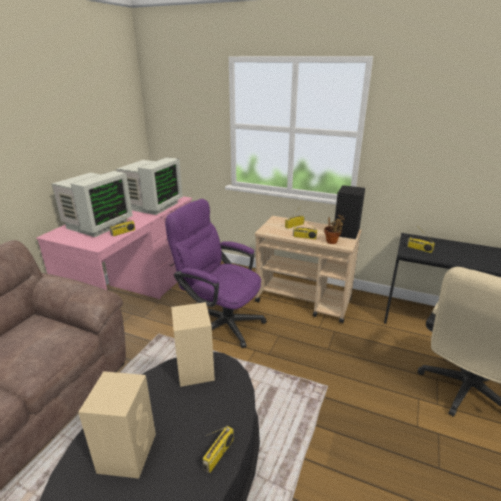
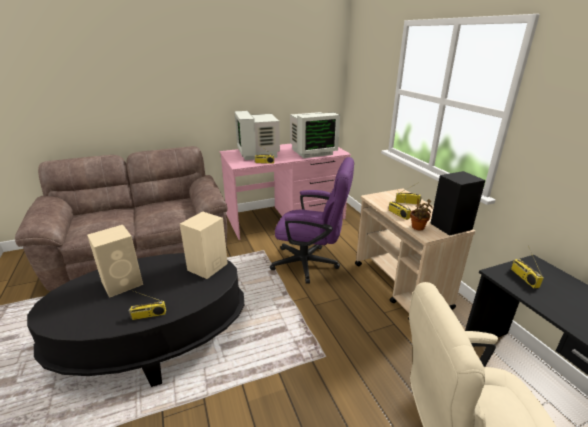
camera: 45 degrees right, 0 degrees up
(97, 225) = (258, 154): monitor -> monitor turned 90 degrees clockwise
(220, 321) = (311, 264): purple office chair -> purple office chair turned 120 degrees clockwise

